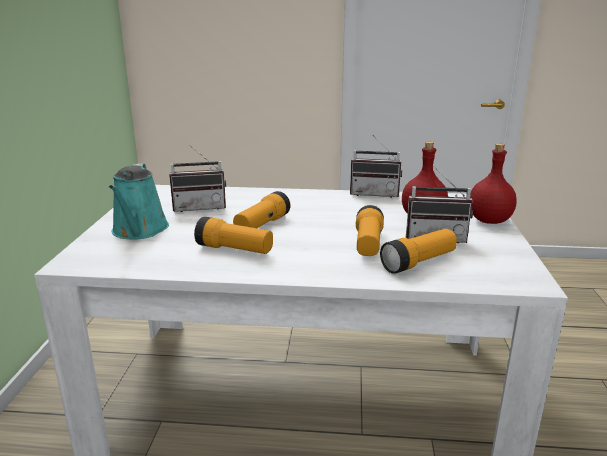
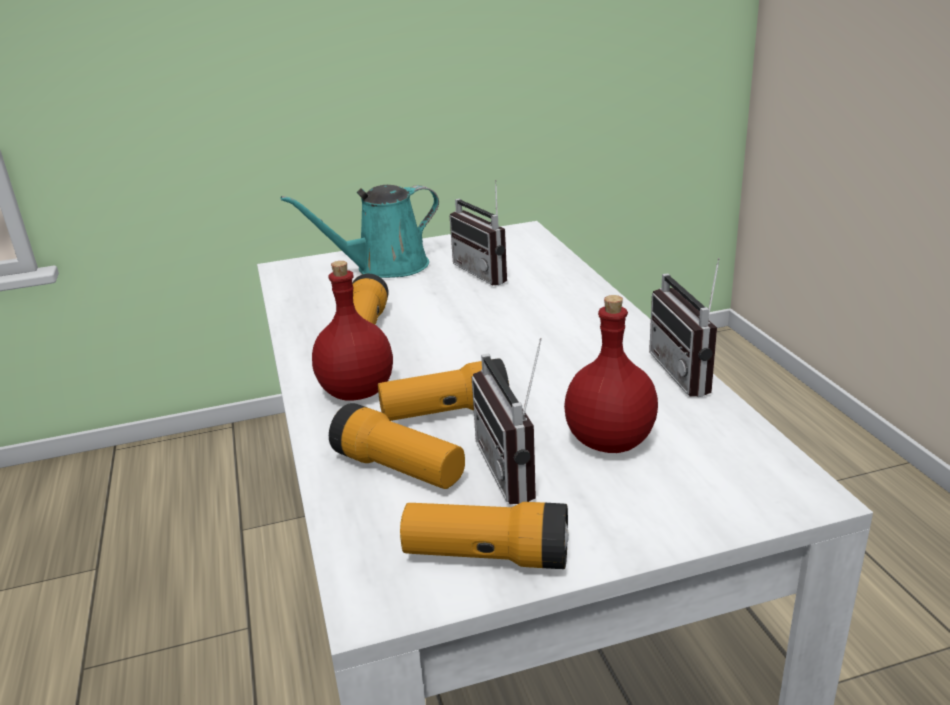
camera: 70 degrees right, 5 degrees up
(262, 225) = (456, 323): flashlight -> flashlight (487, 556)
(488, 220) = (668, 521): red bottle -> red bottle (357, 391)

